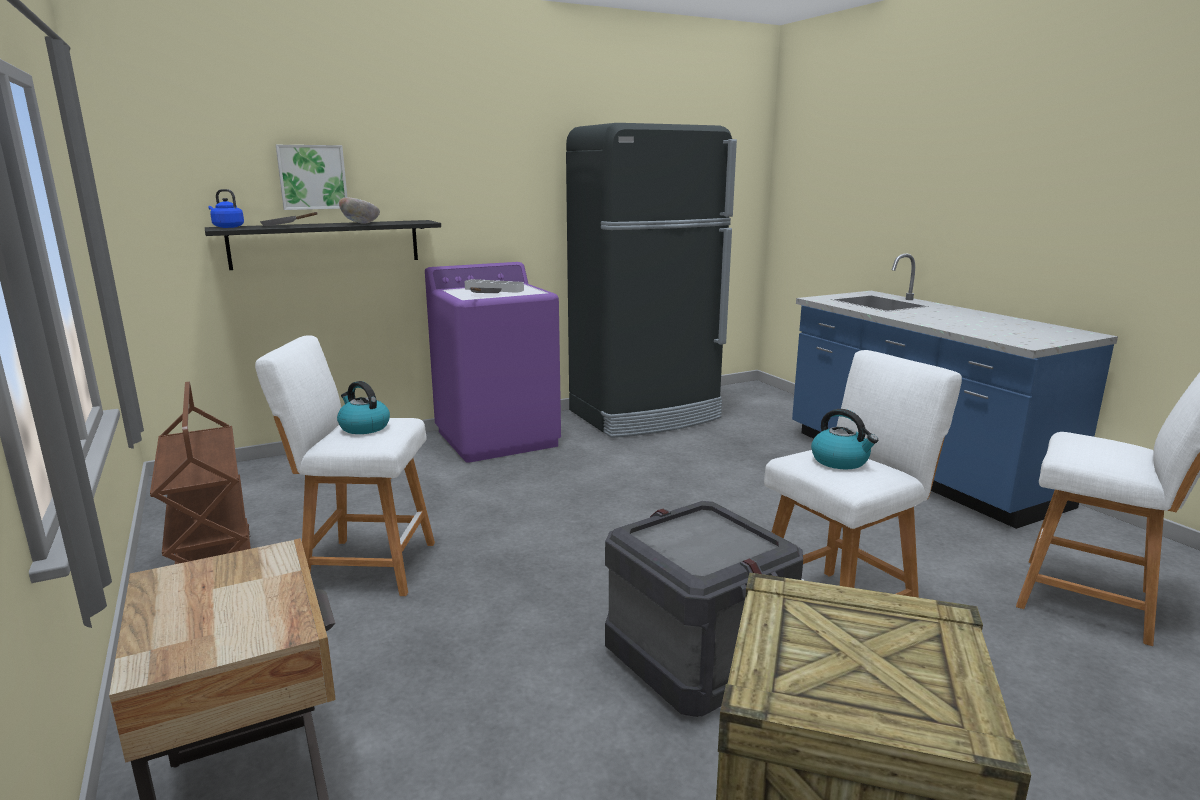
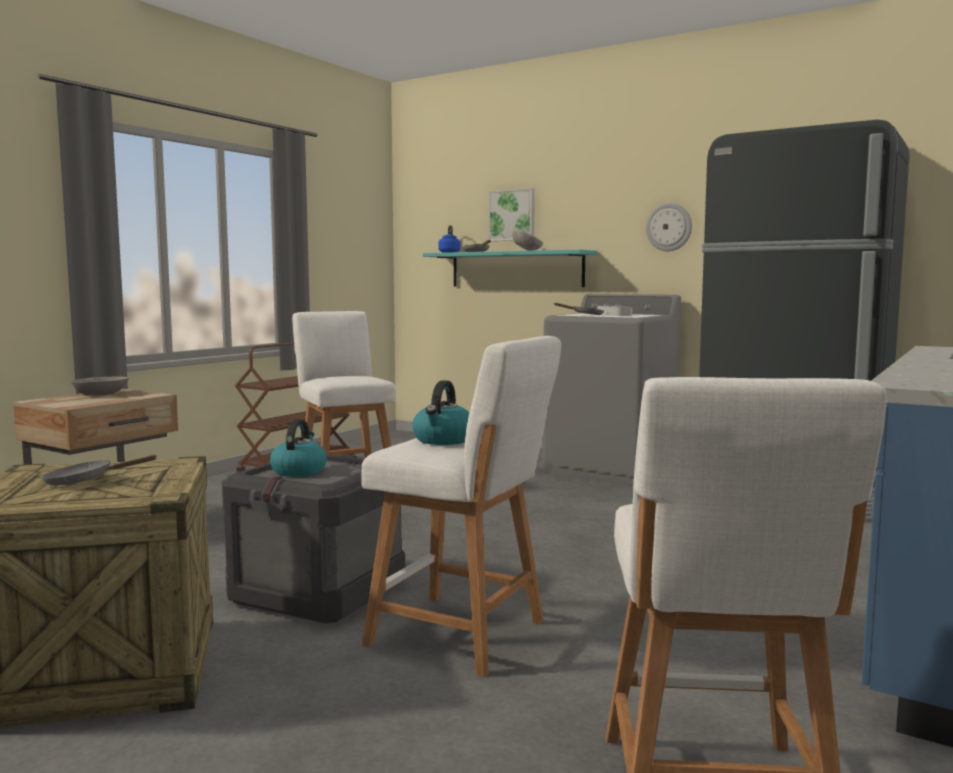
camera: 60 degrees right, 10 degrees down
(182, 596) = (101, 394): none -> grey bowl
(326, 244) = (516, 269): black shelf -> turquoise shelf
(363, 427) = (345, 376): kettle -> kettle (299, 471)
(498, 438) = (610, 469): purple washing machine -> grey washing machine
(502, 195) = (669, 227): none -> wall clock
(854, 657) = (86, 481): none -> grey frying pan

